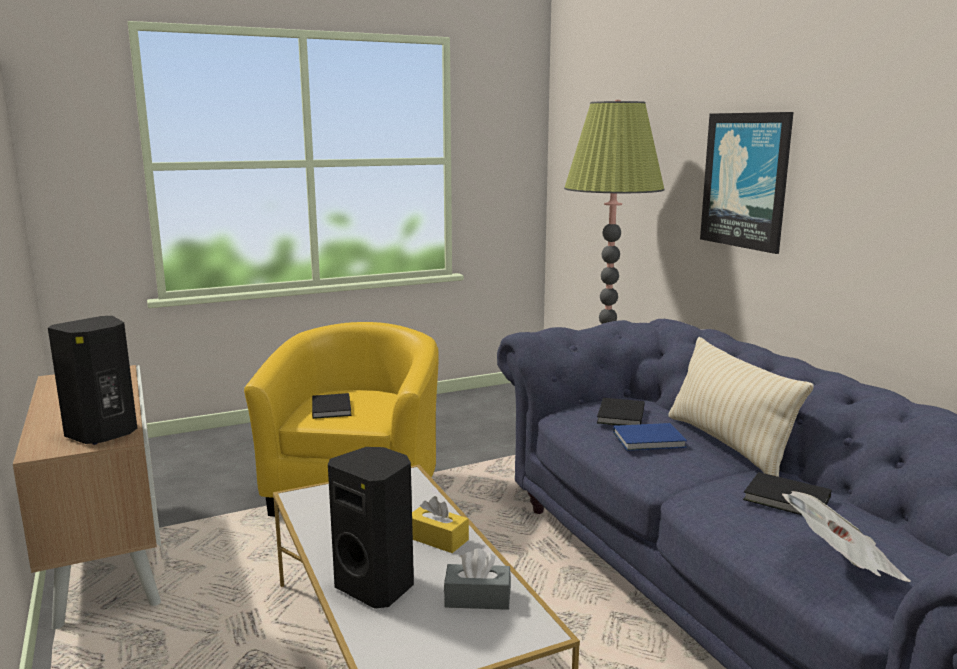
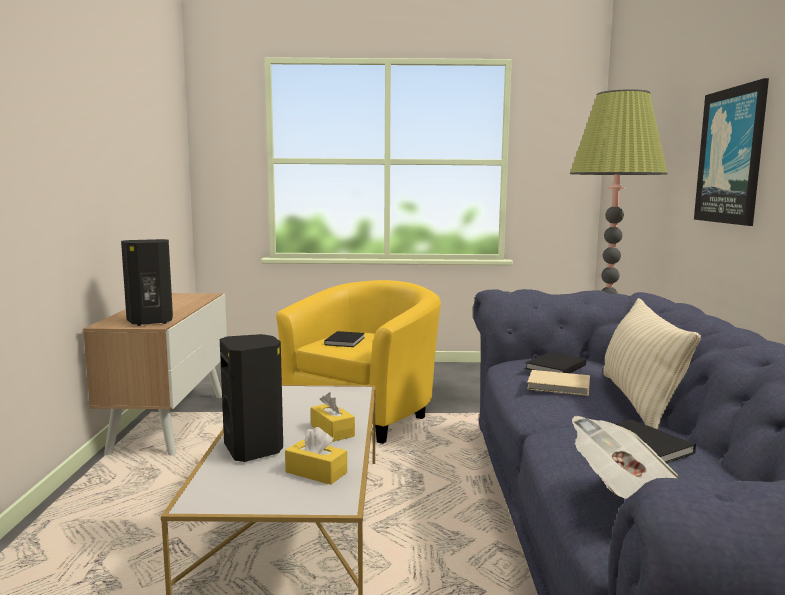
camera: 25 degrees right, 5 degrees down
(477, 598) = (316, 472): grey tissue box -> yellow tissue box
(651, 440) = (560, 386): blue book -> beige book

